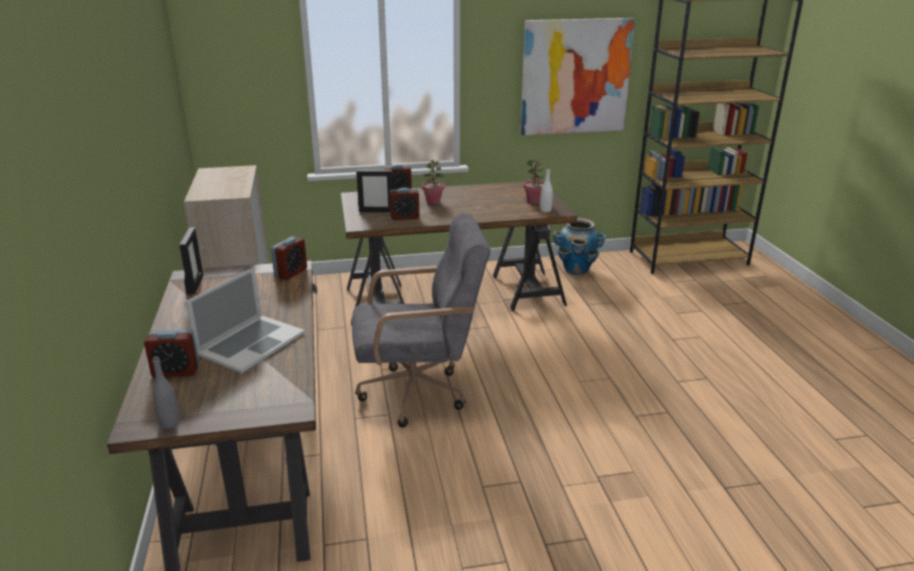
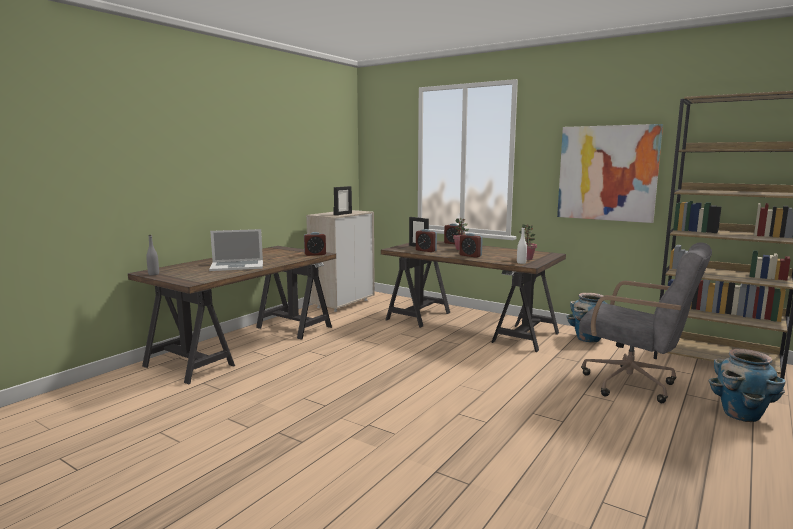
camera: 45 degrees right, 15 degrees down
(176, 371) = (194, 265): alarm clock -> alarm clock (470, 255)
(195, 284) = (272, 249): picture frame -> picture frame (342, 214)
(420, 394) = (357, 355): grey office chair -> grey office chair (634, 386)
(775, 309) = (741, 415): none -> planter

